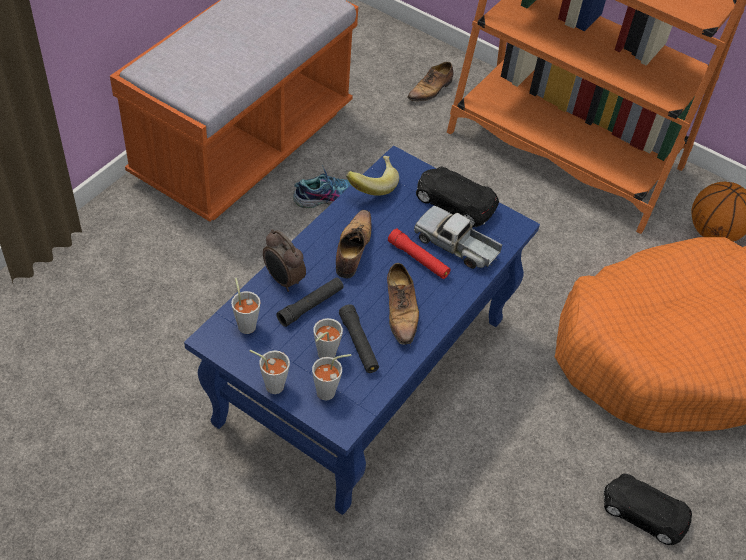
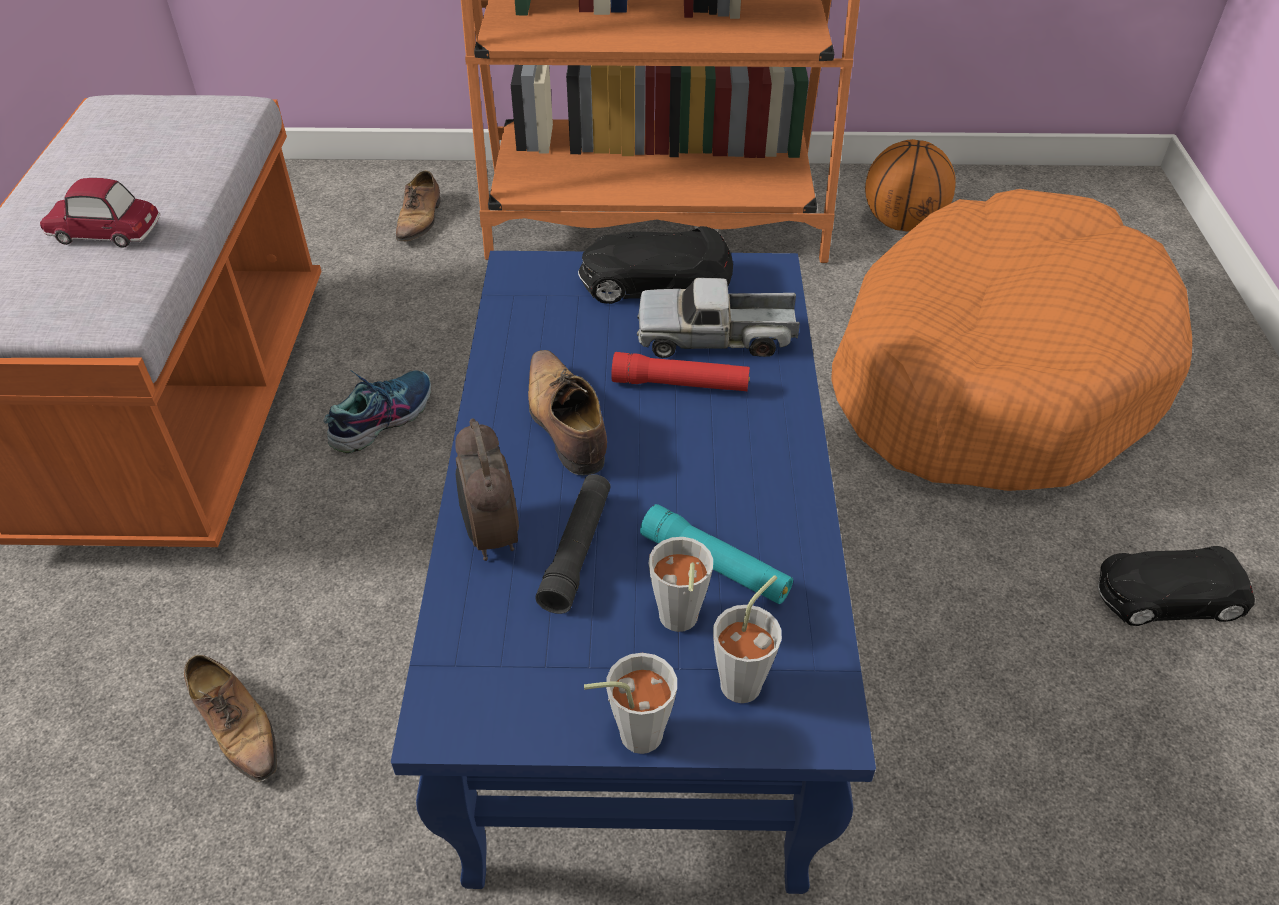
camera: 30 degrees left, 5 degrees down
(228, 54) = (105, 231): none -> toy car
(246, 323) = (486, 650): grey cup -> none
(283, 280) = (490, 535): alarm clock -> alarm clock turned 60 degrees clockwise
(359, 344) = (715, 565): black flashlight -> turquoise flashlight
(371, 184) = (506, 317): banana -> none
(401, 311) = (730, 474): shoe -> shoe (237, 726)

